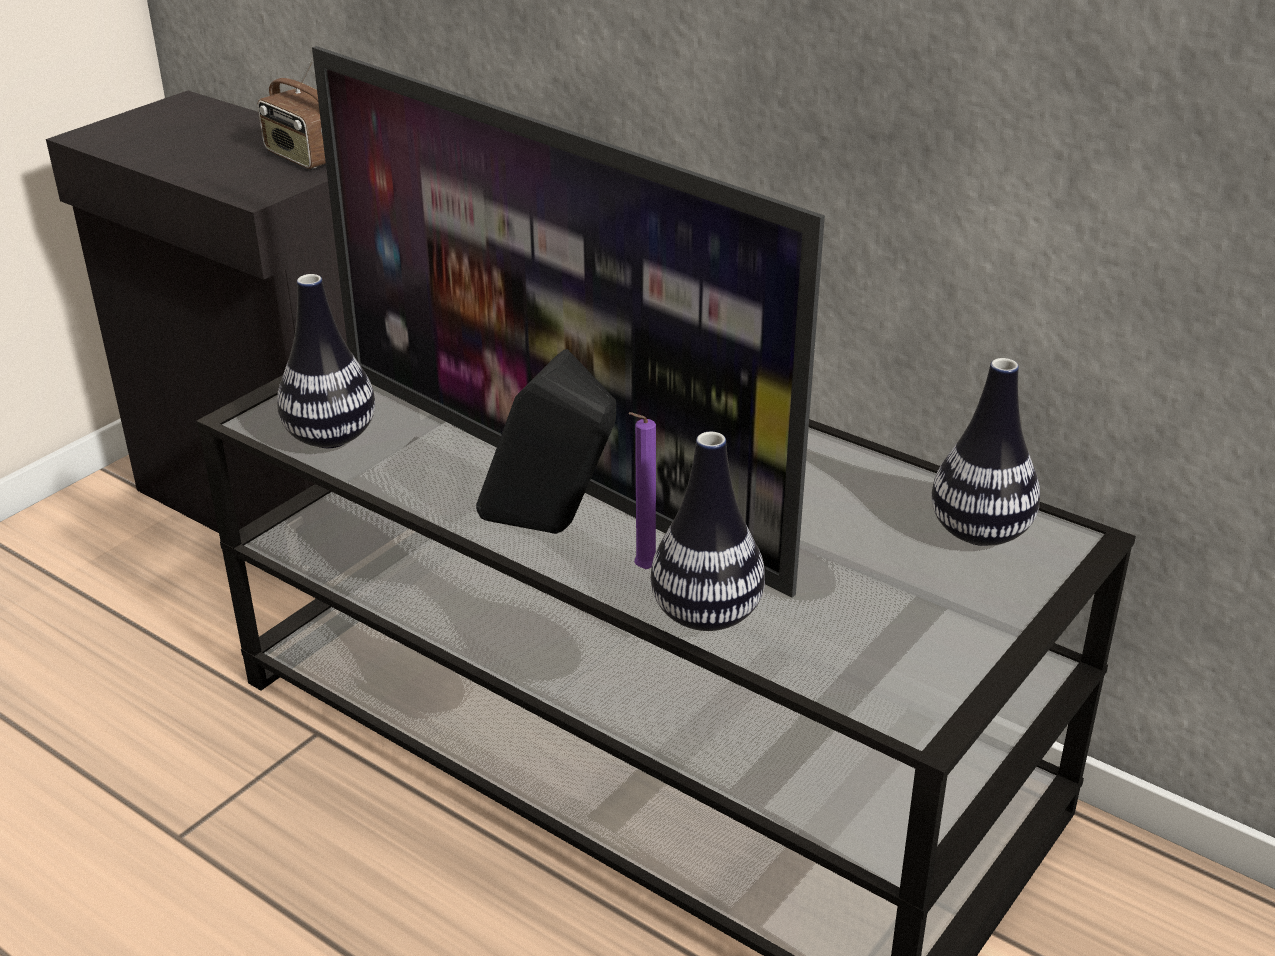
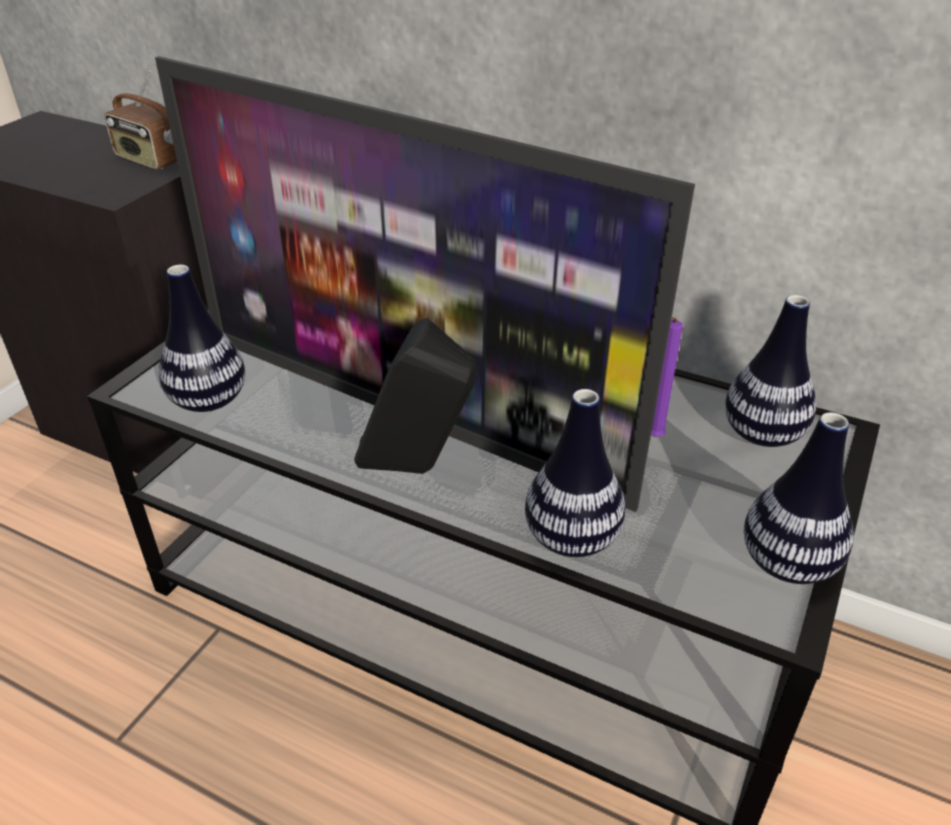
camera: 10 degrees left, 5 degrees up
(642, 570) = (504, 500): purple candle -> purple candle (653, 438)
(951, 666) = (787, 563): none -> vase

